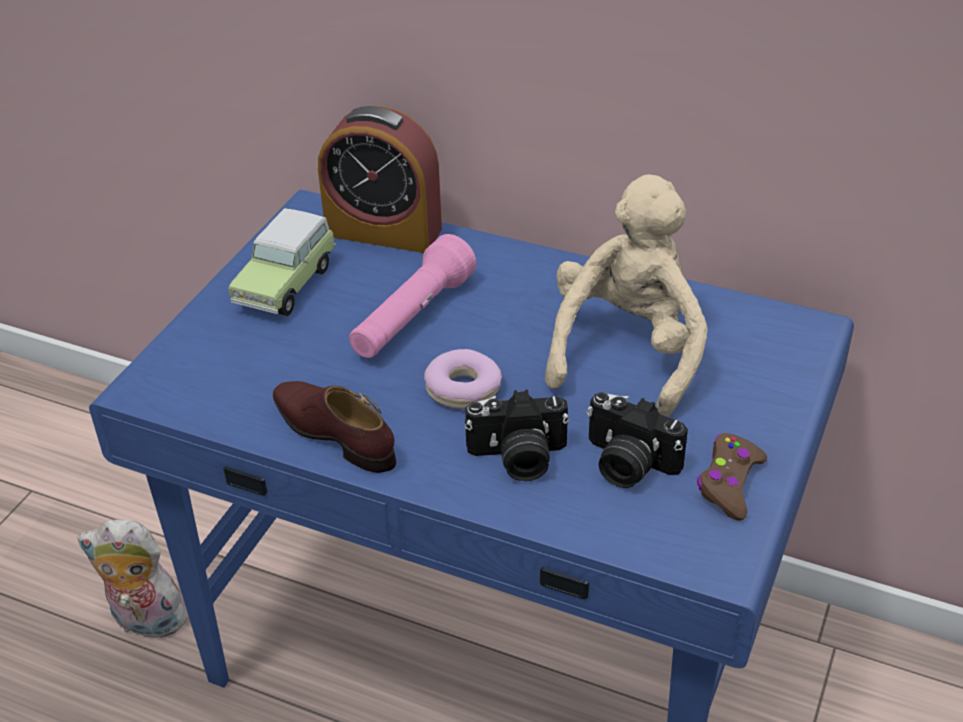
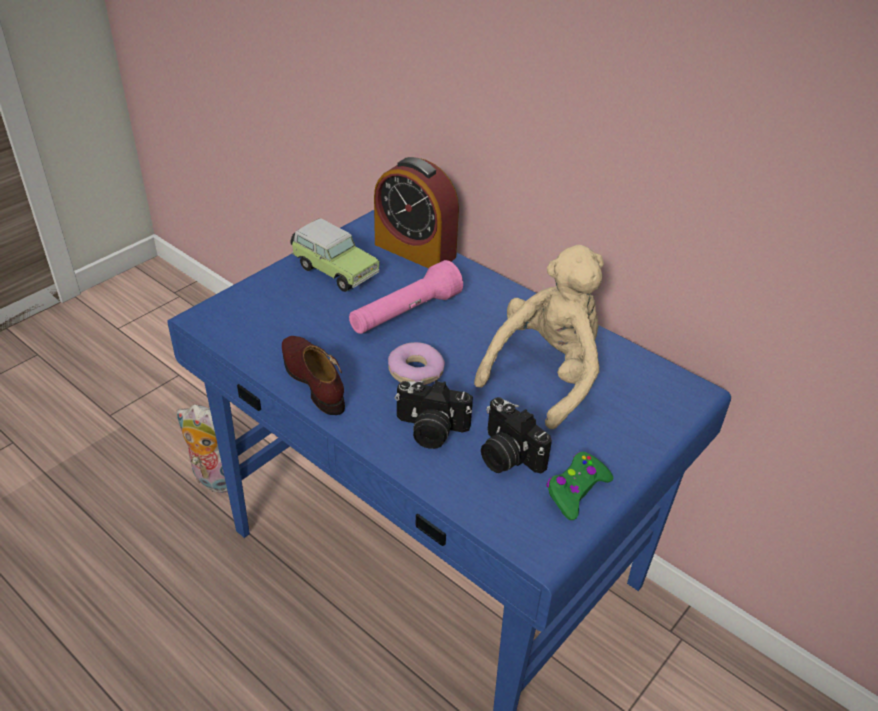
camera: 15 degrees right, 0 degrees up
(288, 283) = (333, 270): toy car -> toy car turned 90 degrees counterclockwise
(729, 483) = (576, 490): brown game controller -> green game controller

